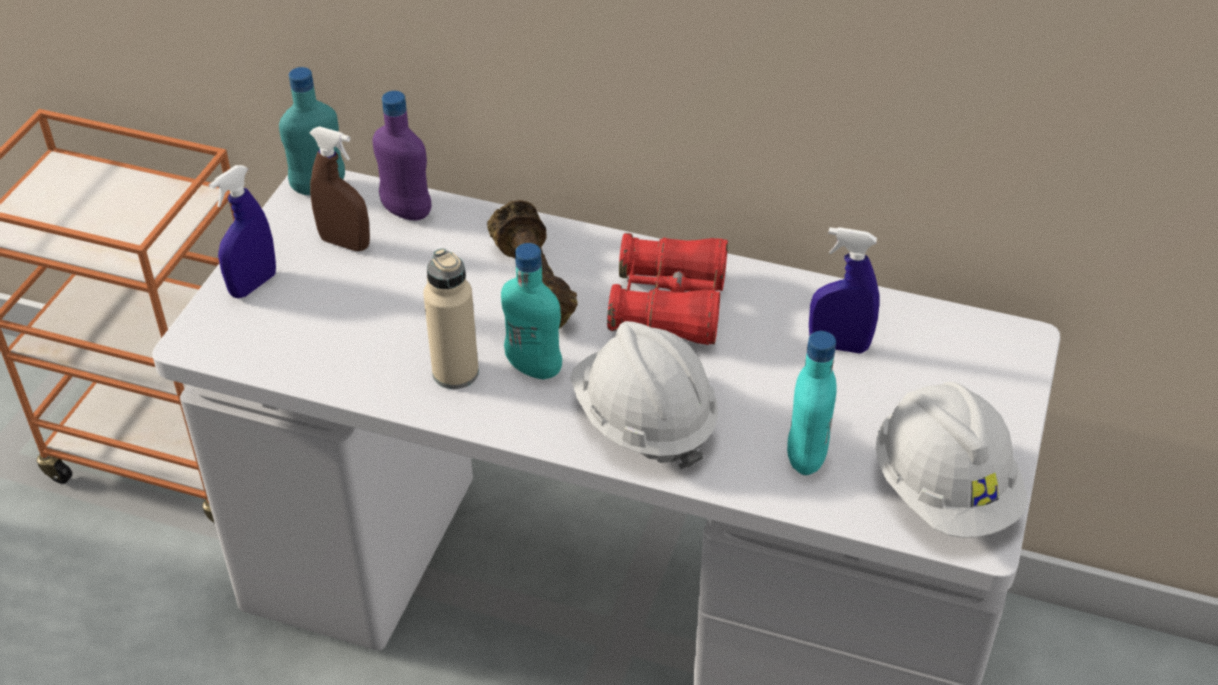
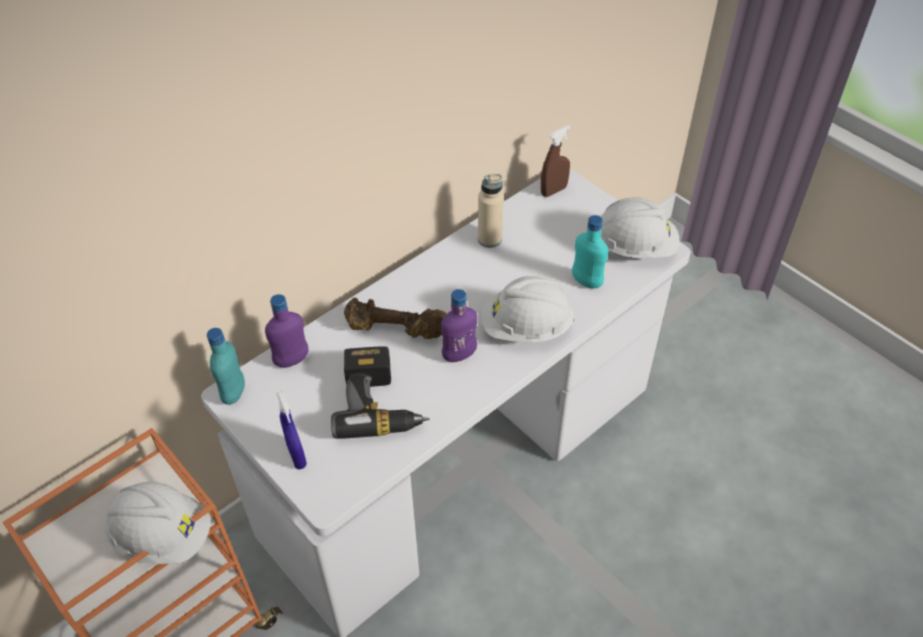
camera: 60 degrees left, 5 degrees up
(109, 249) = (163, 535): none -> white hard hat
(345, 243) = (295, 398): brown spray bottle -> brown spray bottle (553, 191)
(389, 324) = (381, 403): none -> power drill
(455, 373) = (440, 388): beige bottle -> beige bottle (489, 239)
(533, 367) = (459, 355): turquoise bottle -> purple bottle
(669, 305) = (453, 284): red binoculars -> none
(838, 345) = (525, 238): blue spray bottle -> none

